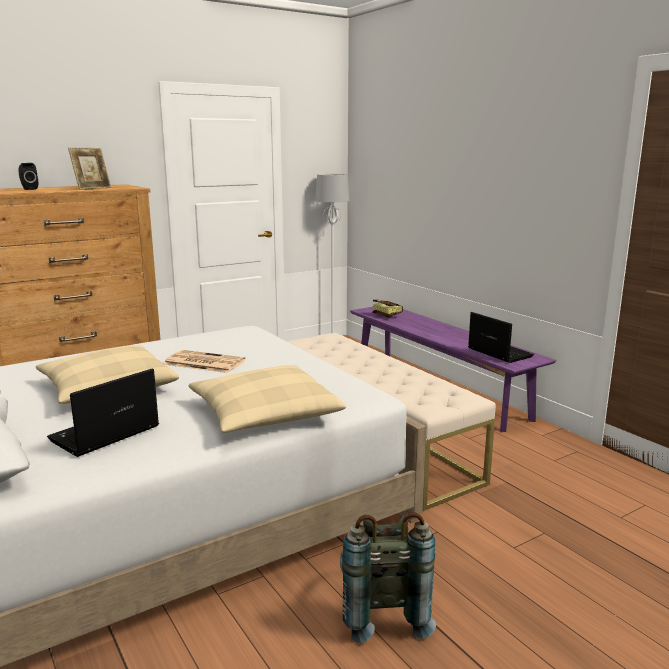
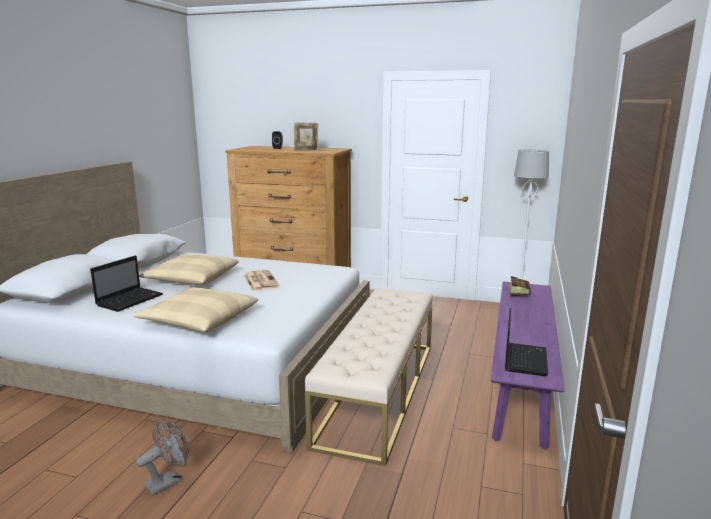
camera: 50 degrees right, 0 degrees up
(103, 435) = (130, 300): laptop -> laptop turned 120 degrees clockwise
(381, 612) = (168, 481): grey backpack -> grey fan

